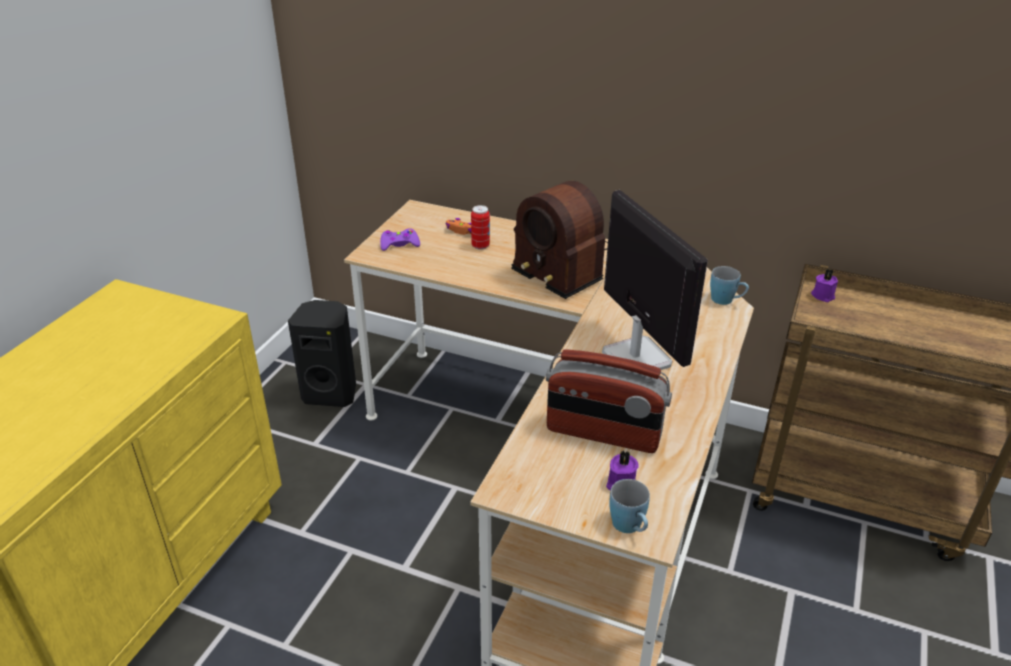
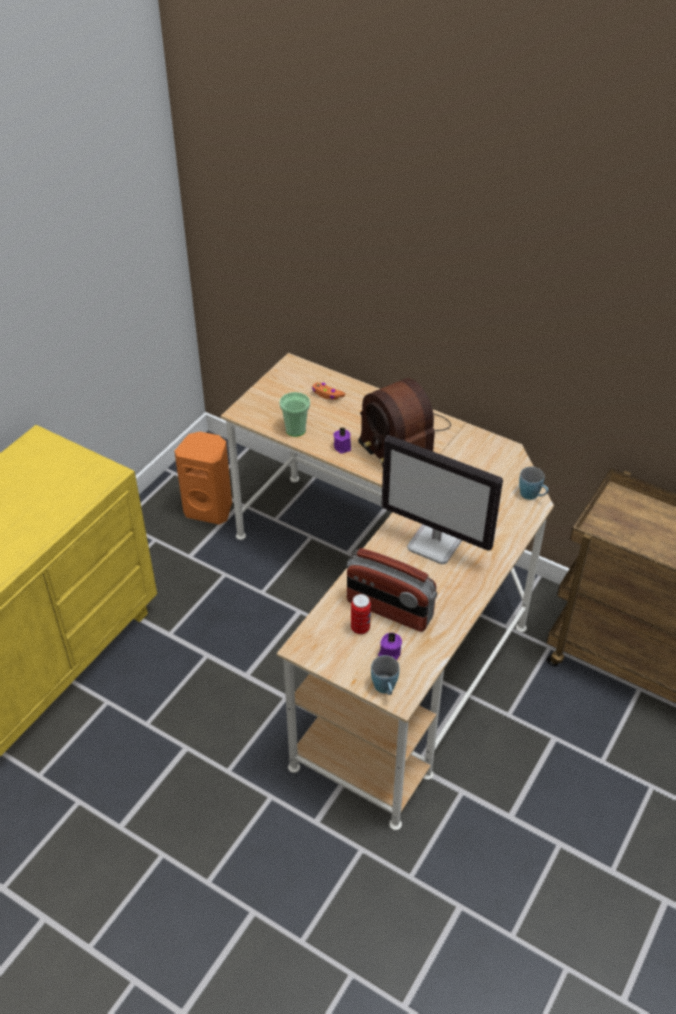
camera: 10 degrees right, 10 degrees up
(331, 393) = (210, 509): black speaker -> orange speaker
(399, 244) = (269, 404): purple game controller -> none
(435, 264) = (295, 430): none -> cup
(480, 246) = (338, 413): can -> can (360, 628)
(635, 357) = (436, 544): monitor -> monitor turned 135 degrees clockwise
(823, 295) = (619, 500): purple candle -> purple candle (343, 446)

